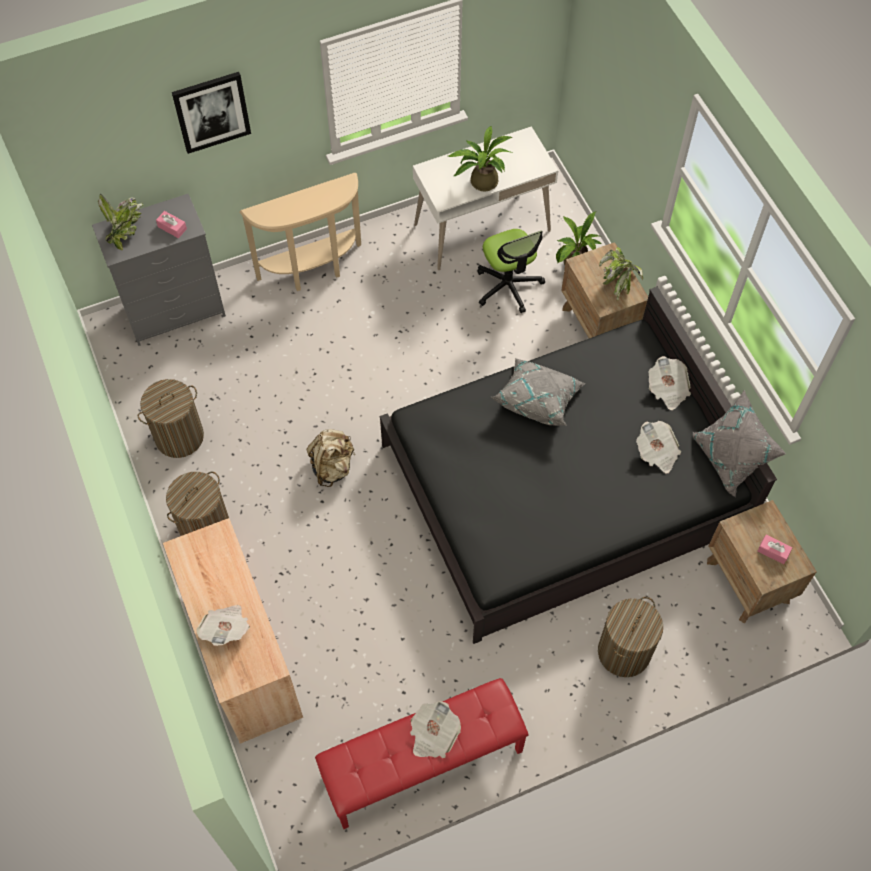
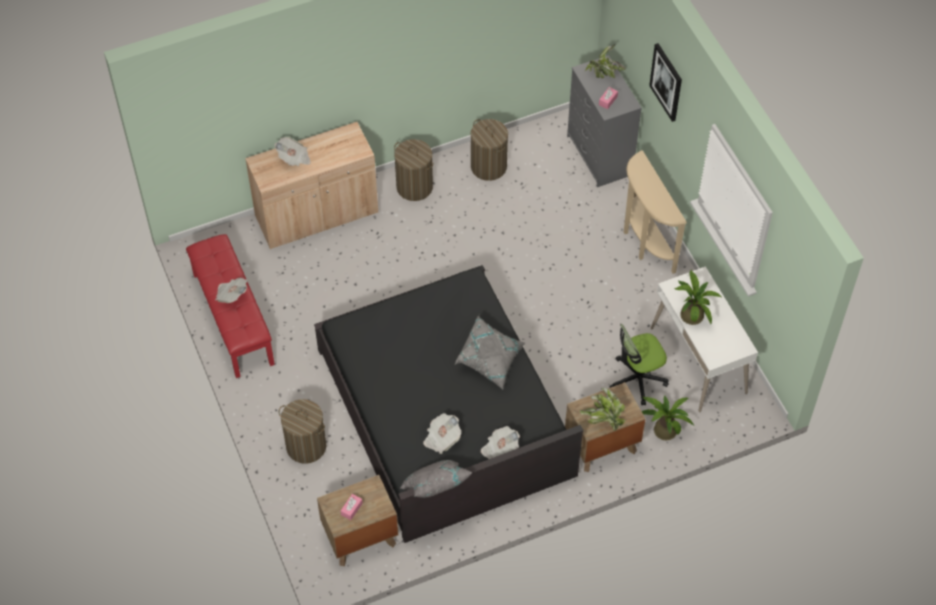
camera: 90 degrees right, 5 degrees down
(332, 466) = (463, 260): beige backpack -> none

